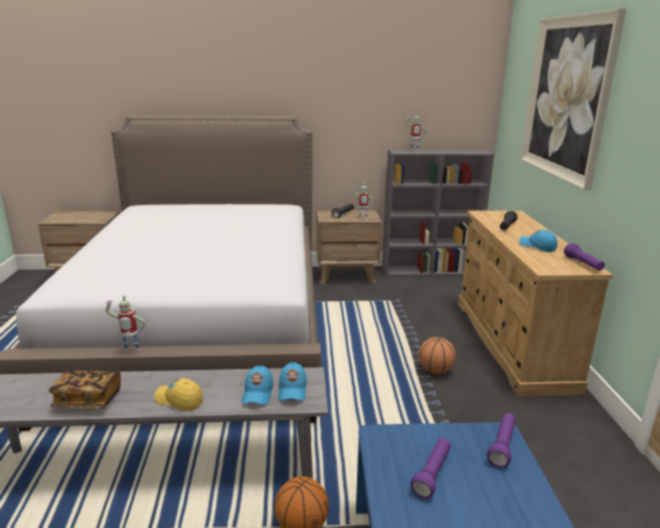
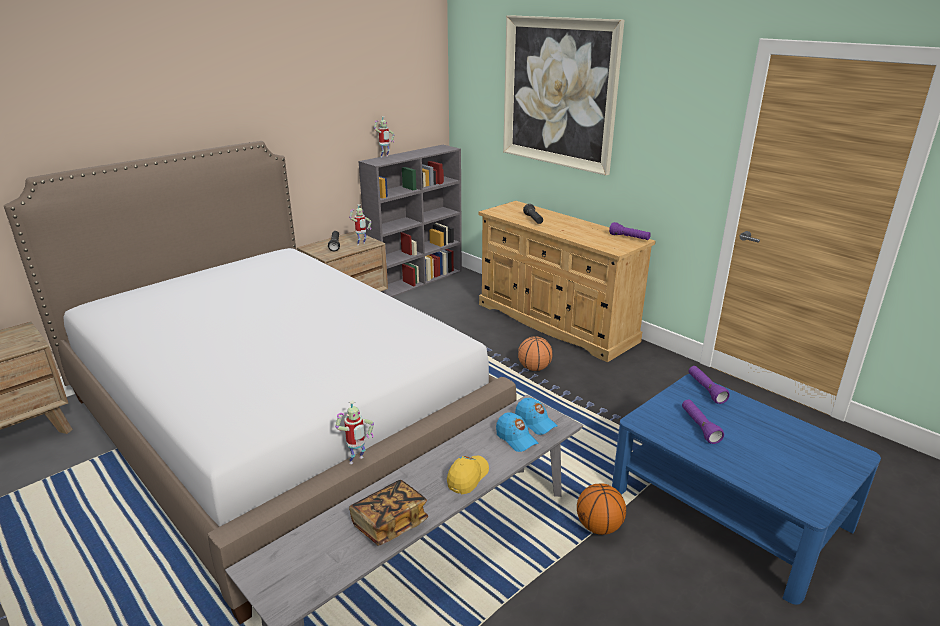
camera: 40 degrees left, 5 degrees up
(179, 400) = (467, 477): yellow cap -> yellow cap turned 135 degrees clockwise
(537, 246) = (581, 231): blue cap -> none

